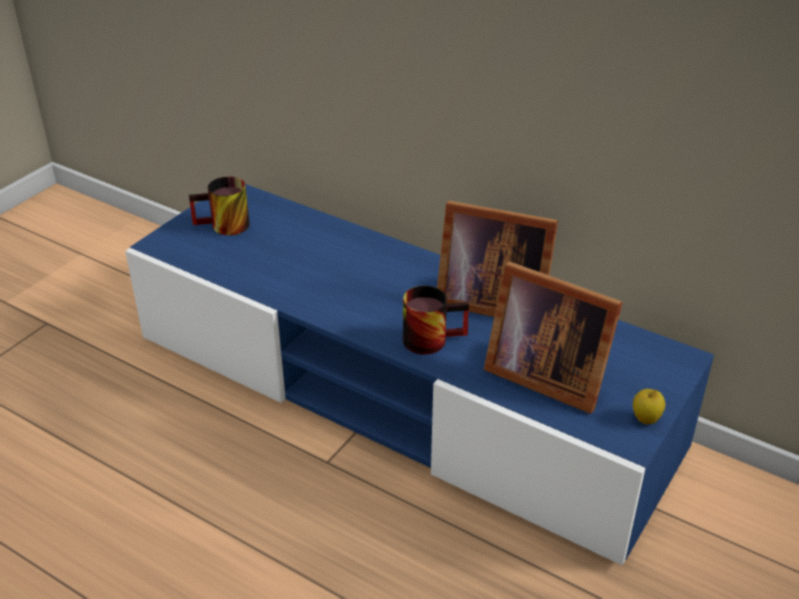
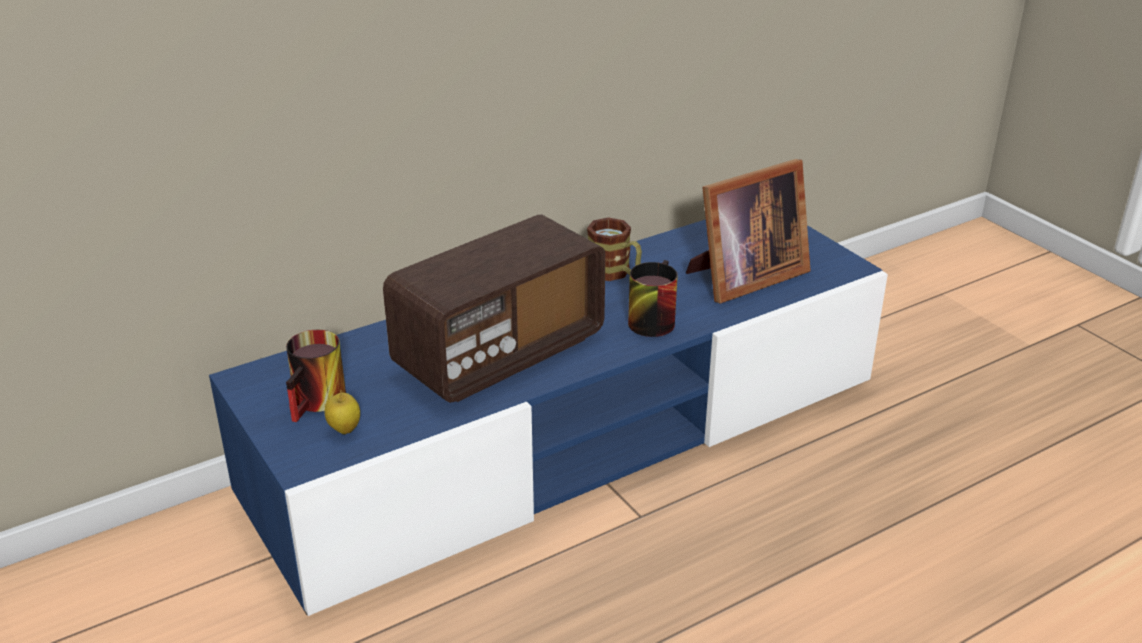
camera: 65 degrees left, 5 degrees down
(328, 279) = (499, 353): none -> radio
(489, 300) = (615, 273): picture frame -> mug
(645, 419) = (827, 252): apple -> apple (344, 429)

